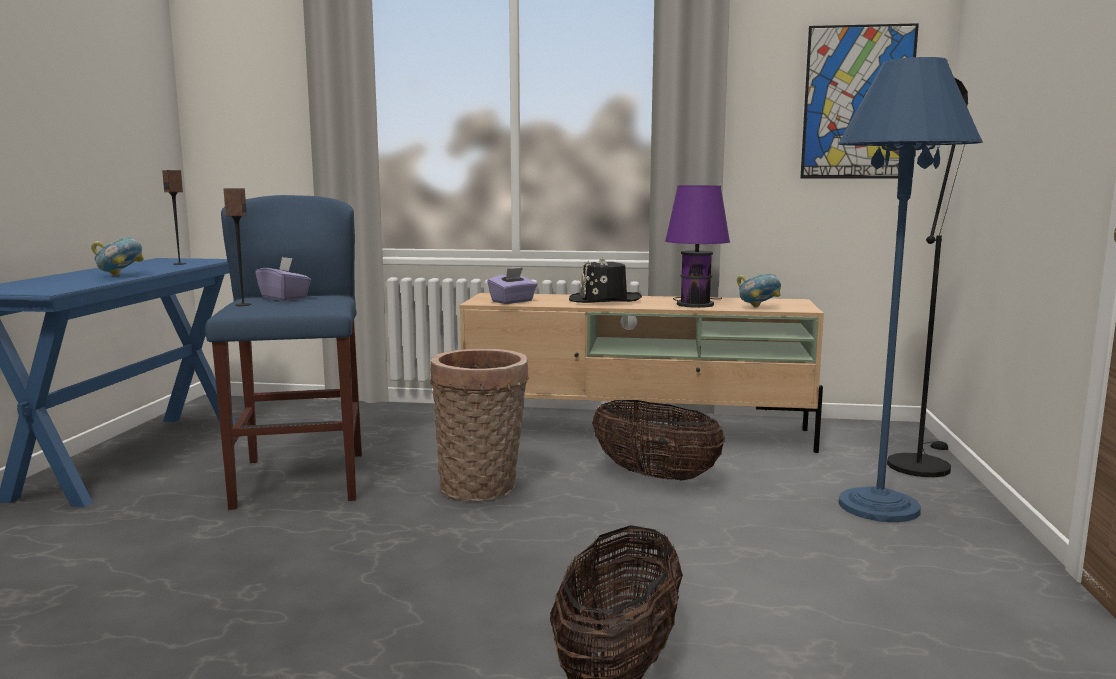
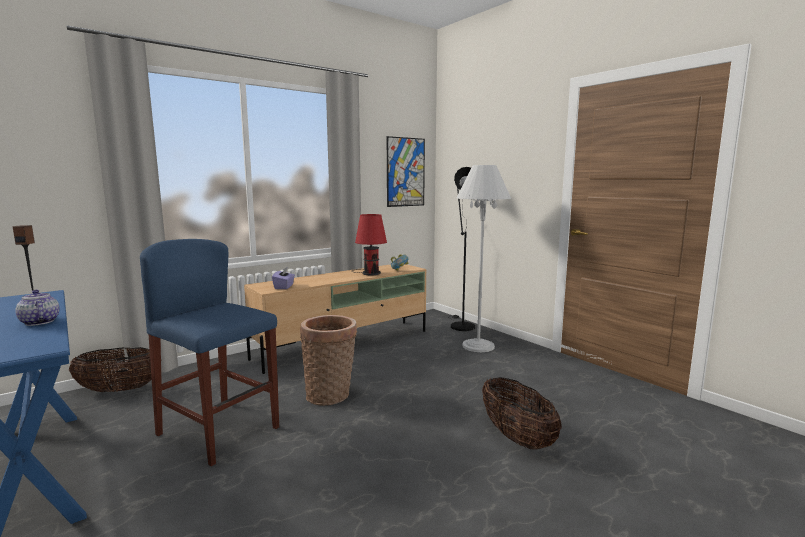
camera: 45 degrees left, 0 degrees up
(120, 276) = (39, 322): bowl -> teapot
(242, 305) = (198, 322): speaker -> none
(285, 298) = (205, 312): purple tissue box -> none
(604, 300) = (326, 278): black hat -> none
(655, 476) = (389, 361): basket -> basket (119, 390)
(695, 304) = (370, 273): purple table lamp -> red table lamp
(878, 506) = (478, 346): blue floor lamp -> white floor lamp

